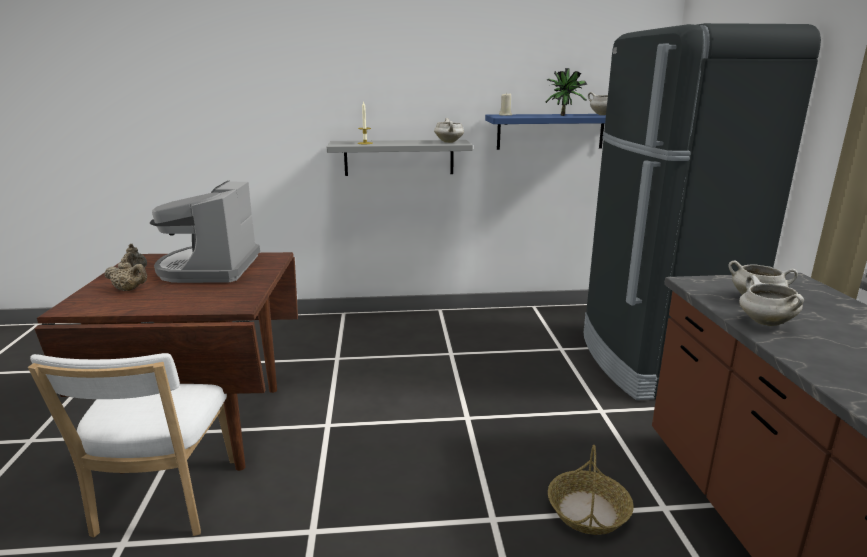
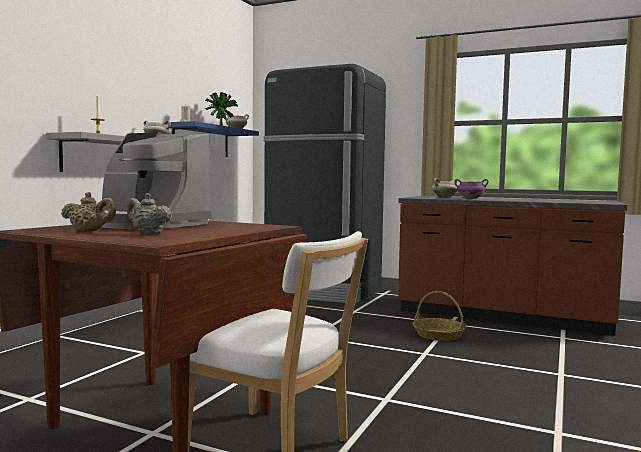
camera: 60 degrees left, 15 degrees down
(129, 290) = (148, 234): beige teapot -> beige teapot turned 105 degrees counterclockwise
(764, 322) = (470, 199): white cooking pot -> purple cooking pot

